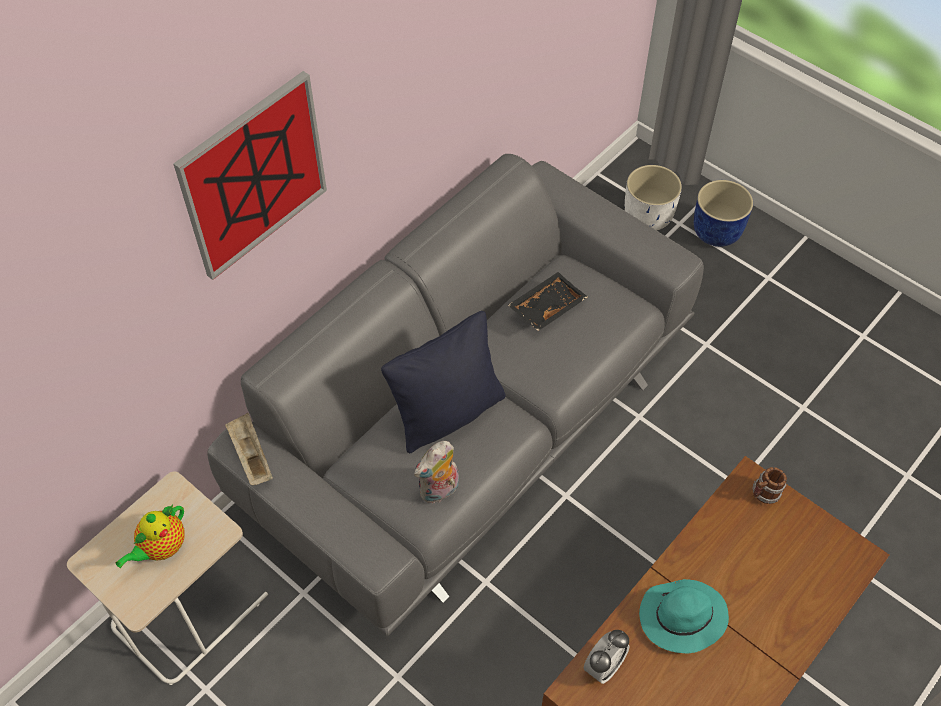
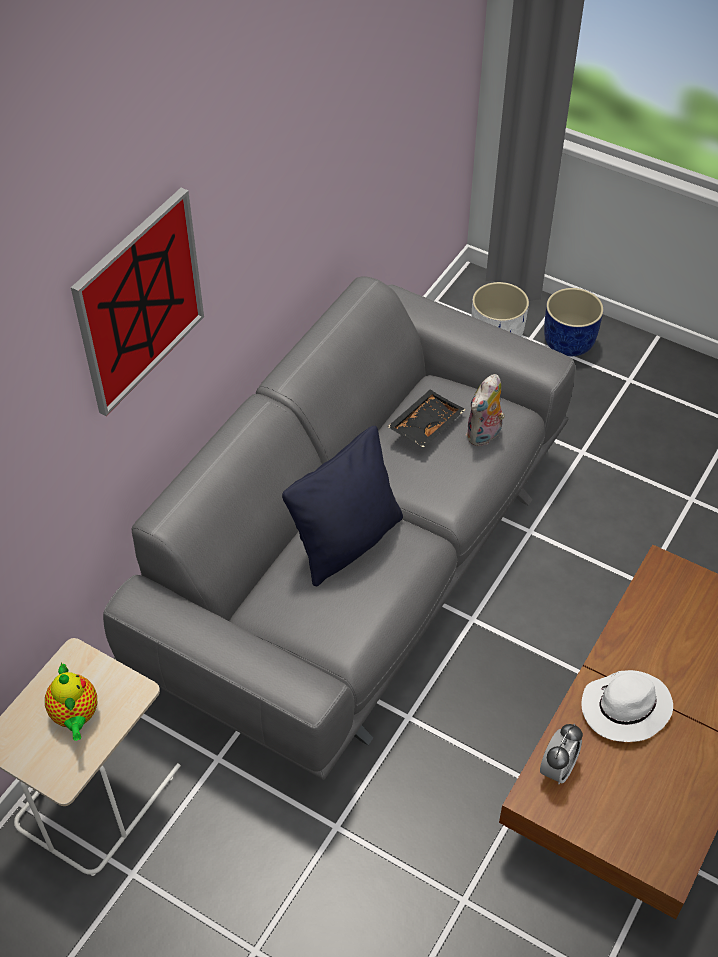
camera: 10 degrees left, 5 degrees down
(161, 548) = (75, 716): teapot -> teapot turned 45 degrees counterclockwise
(250, 456) = (152, 610): beige tray -> none
(439, 491) = (356, 618): plush toy -> plush toy (484, 436)
(681, 618) = (624, 709): turquoise hat -> white hat
(764, 494) = (680, 578): mug -> none

